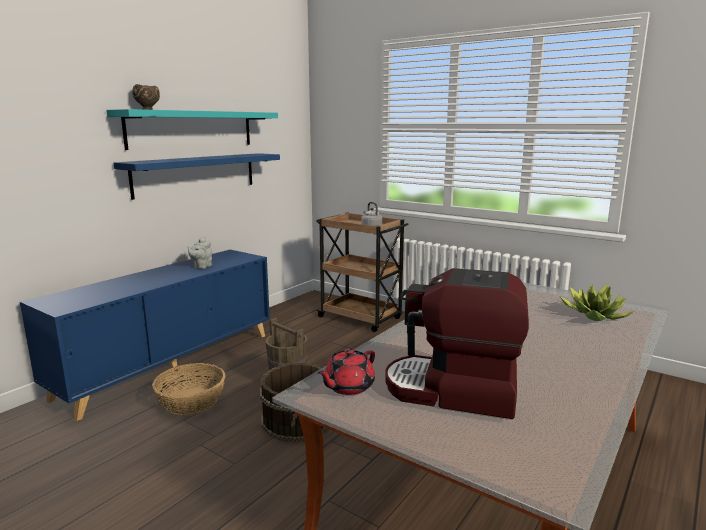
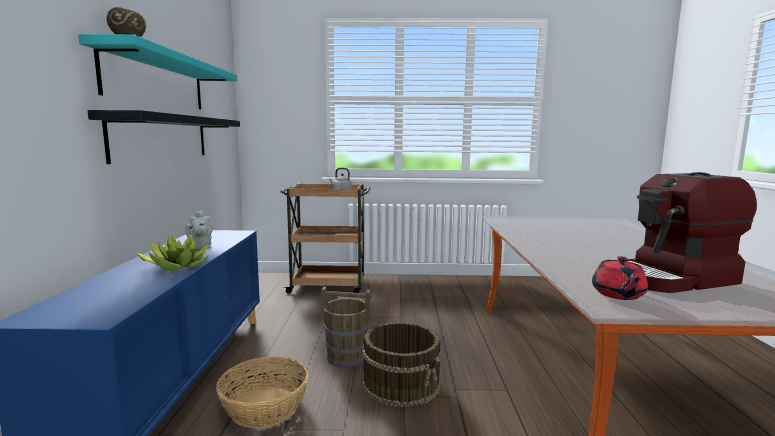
camera: 35 degrees left, 5 degrees down
(196, 174) = (163, 137): blue shelf -> black shelf
(594, 315) = (607, 226): potted plant -> potted plant (176, 266)

